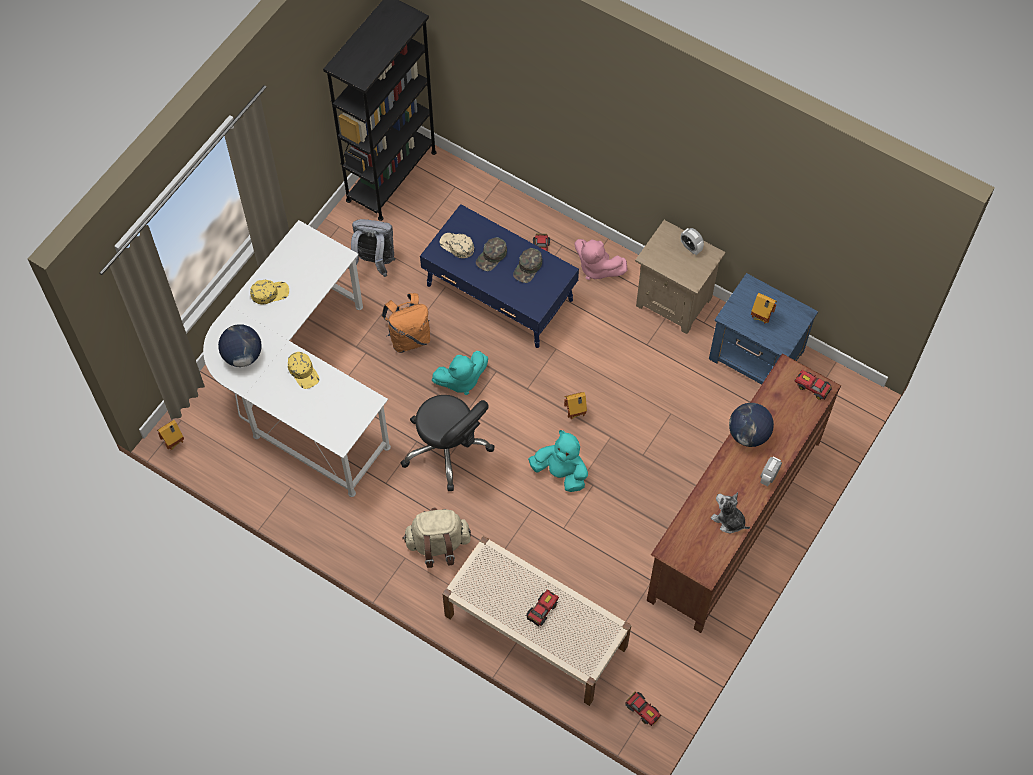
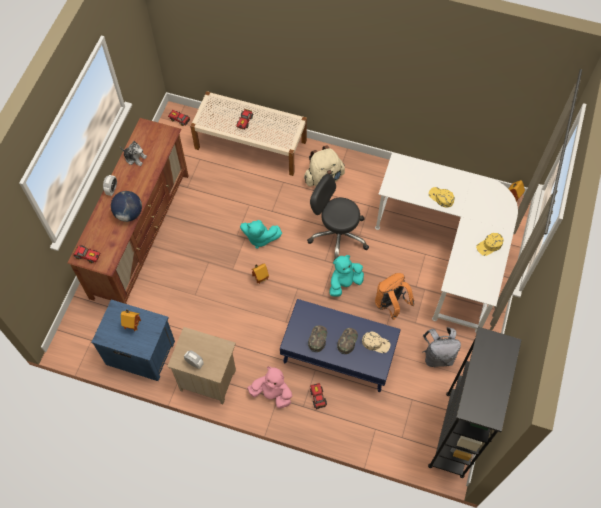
camera: 165 degrees right, 0 degrees up
(242, 355) = (486, 199): globe -> none

